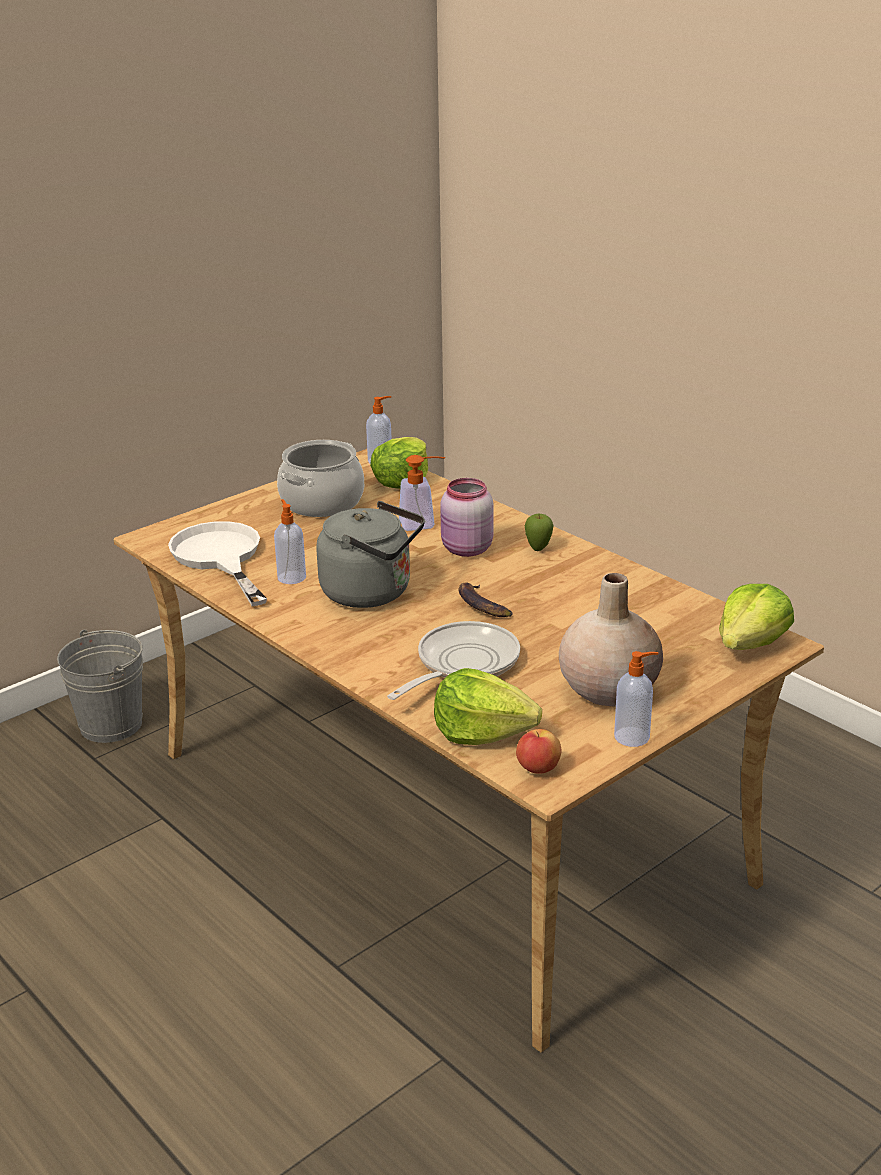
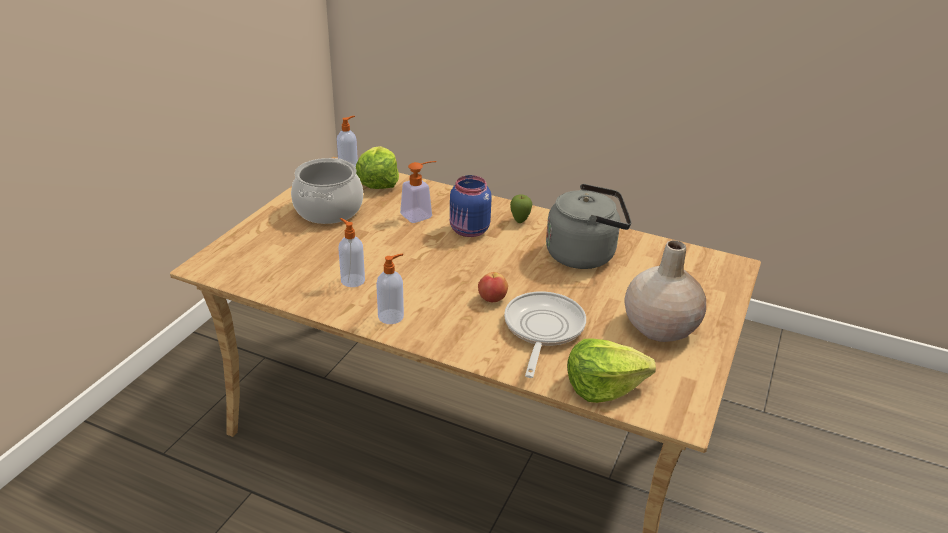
camera: 25 degrees left, 5 degrees up
(111, 725) = (162, 419): grey bucket -> none
(220, 558) = (280, 274): white frying pan -> none
(372, 593) = (427, 281): grey kettle -> grey kettle (585, 254)
(466, 550) = (469, 231): pink jar -> blue jar
(481, 605) = (517, 276): banana -> none
(538, 768) = (667, 409): apple -> apple (492, 299)
(633, 737) = (707, 363): soap dispenser -> soap dispenser (392, 316)
(751, 643) = (718, 269): lettuce -> none

